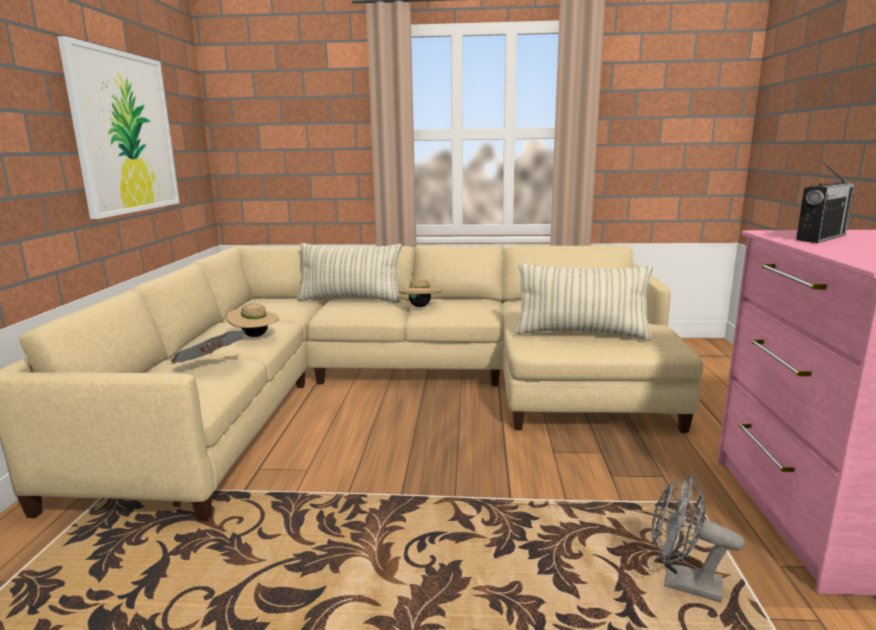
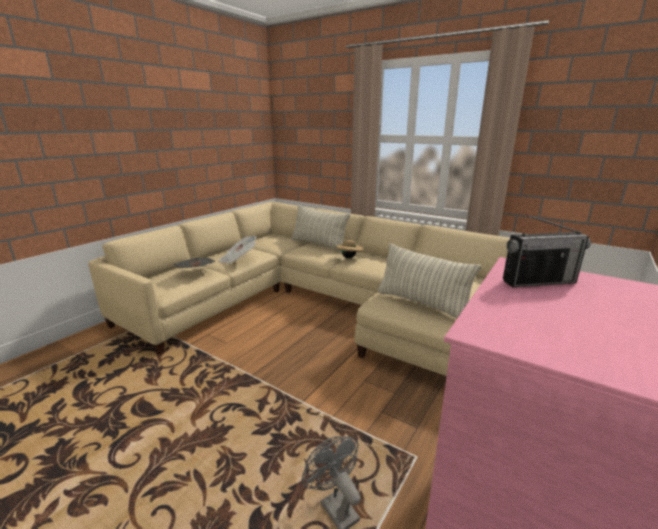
camera: 30 degrees right, 5 degrees up
(124, 133) = (202, 137): picture -> none
(255, 336) = (238, 259): beige hat -> newspaper

